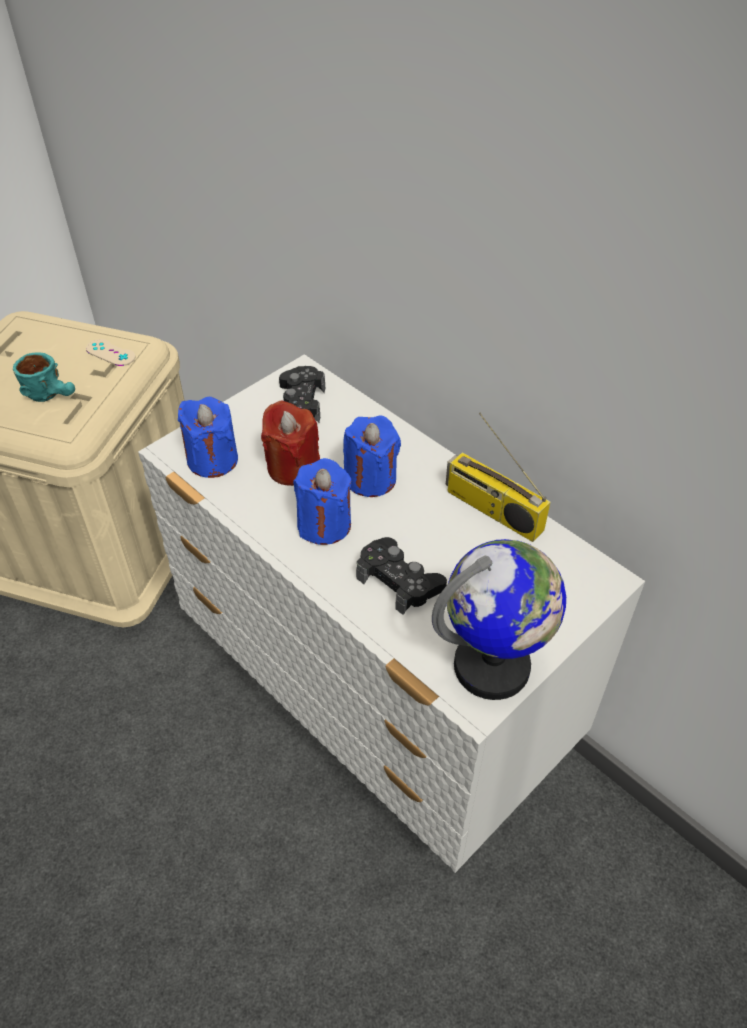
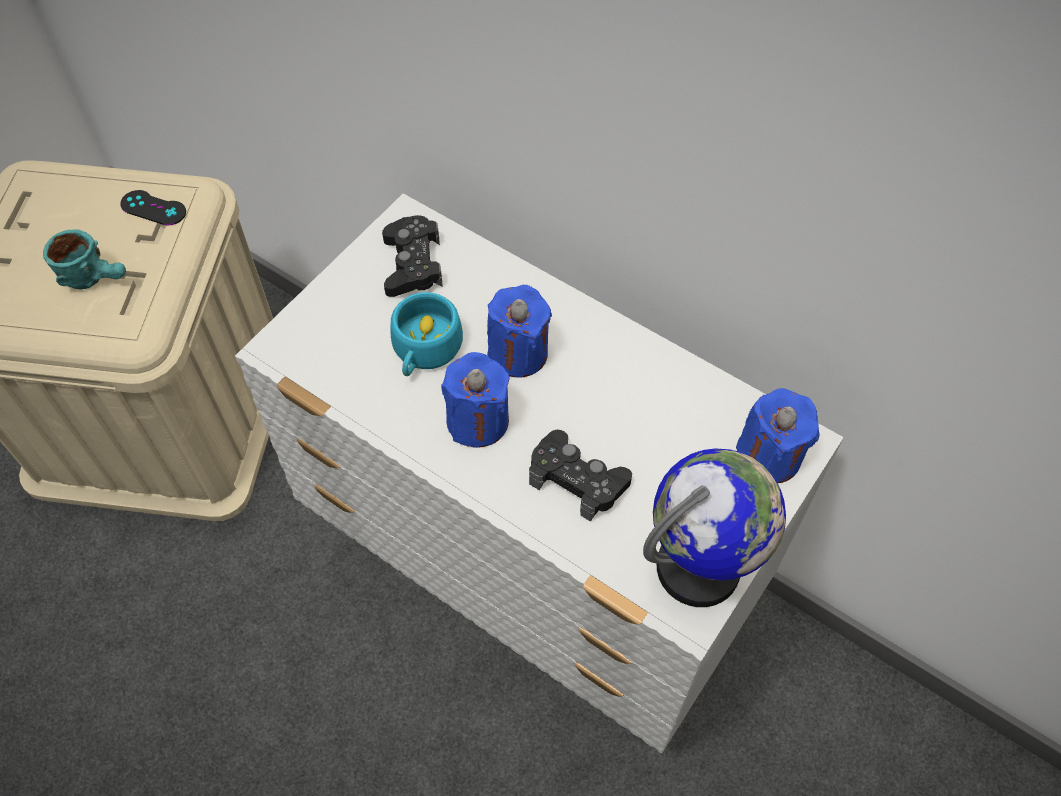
camera: 10 degrees left, 10 degrees up
(110, 353) = (153, 208): beige game controller -> black game controller
(212, 460) = (327, 354): blue candle -> blue candle (769, 456)
(292, 467) = (424, 351): red candle -> turquoise cup
(491, 510) = (662, 374): radio -> none

